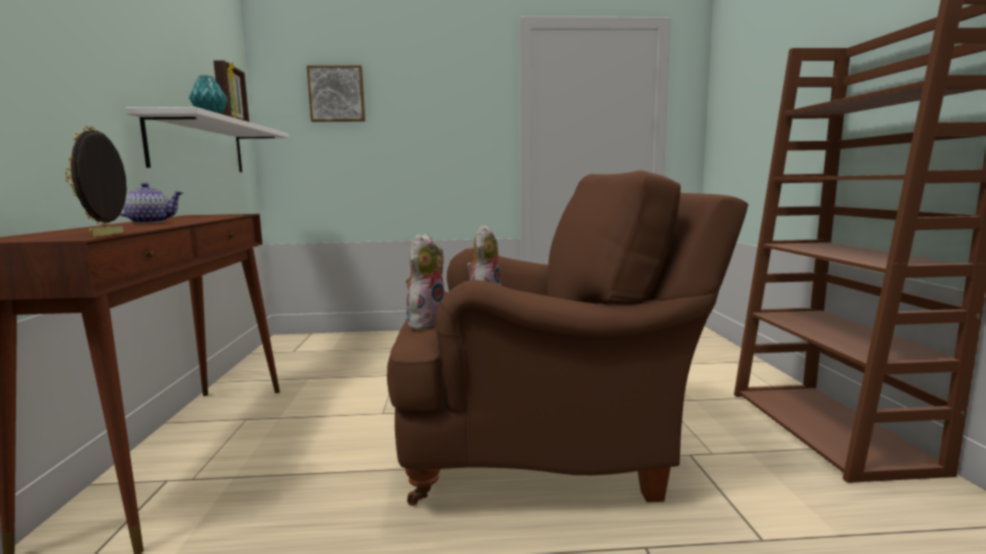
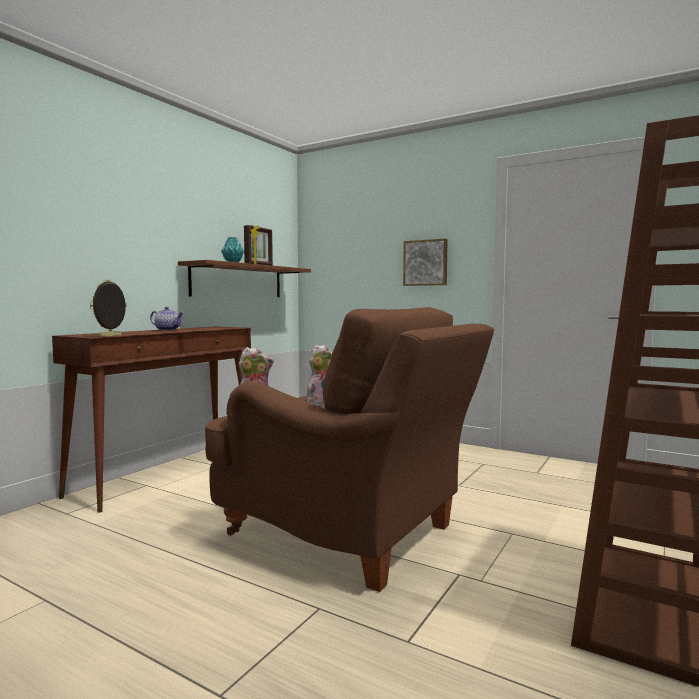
camera: 35 degrees right, 5 degrees down
(199, 147) = (238, 281): white shelf -> brown shelf
(337, 94) = (351, 237): picture -> picture (425, 263)

